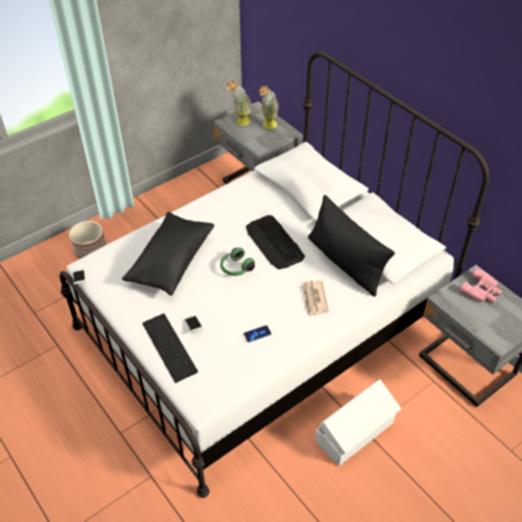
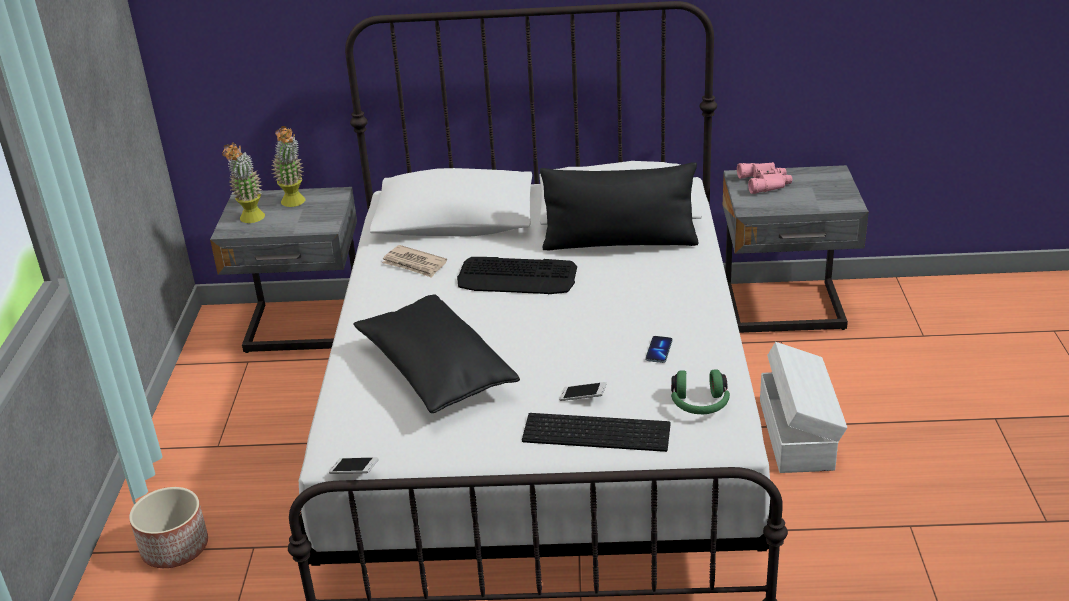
camera: 50 degrees left, 15 degrees down
(236, 268) = (522, 323): green headphones -> green headphones (700, 405)
(314, 299) = (651, 286): newspaper -> newspaper (414, 264)

